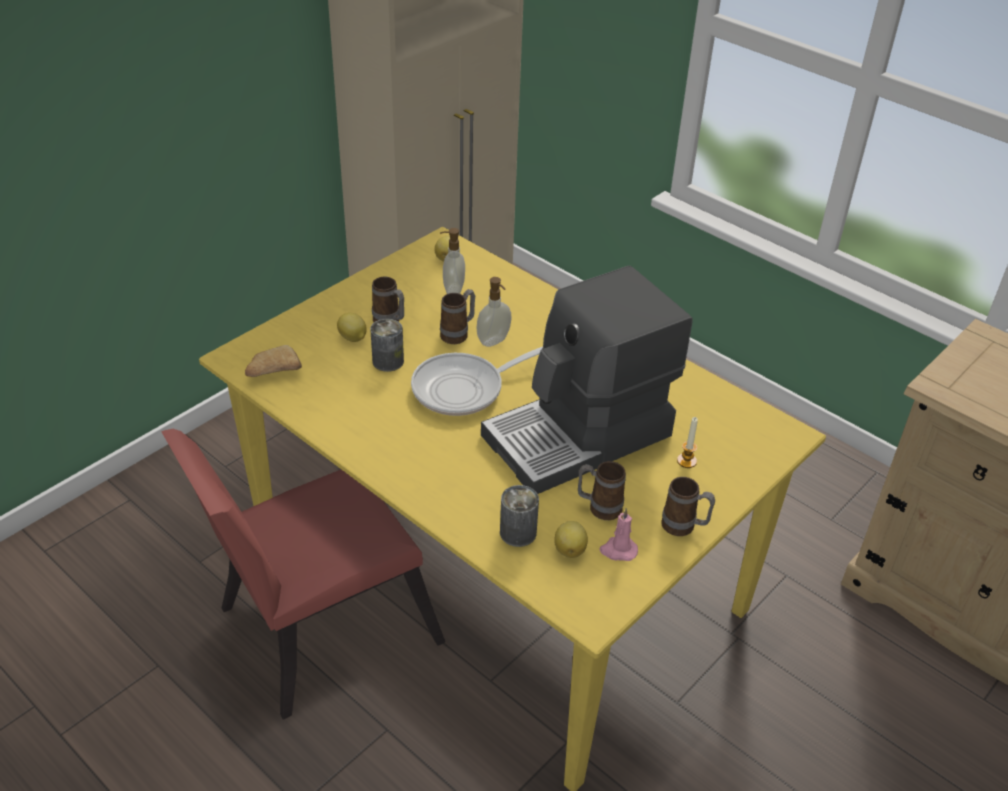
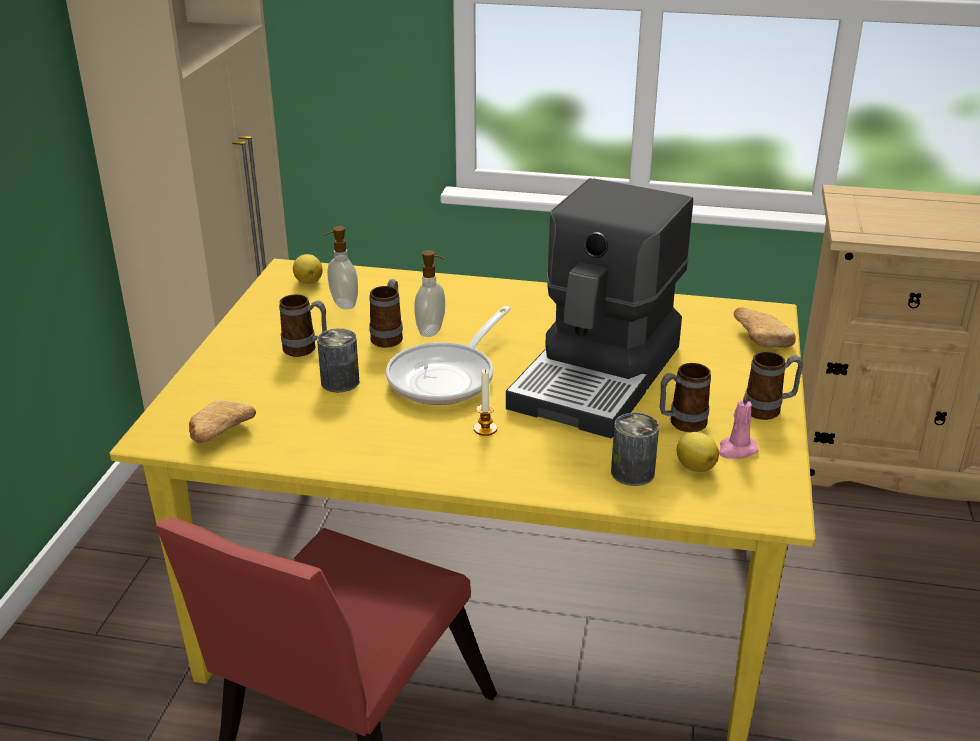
camera: 30 degrees left, 10 degrees down
(353, 338) = (279, 375): lemon -> none
(686, 461) = (712, 361): candle -> candle (485, 429)
(752, 455) = (758, 337): none -> bread

